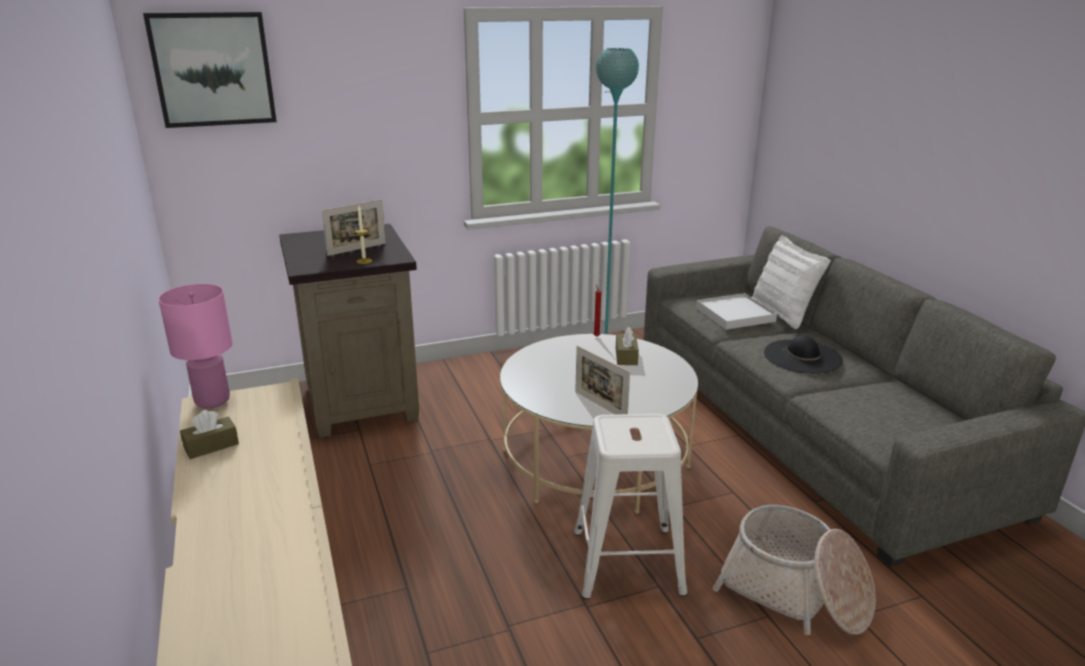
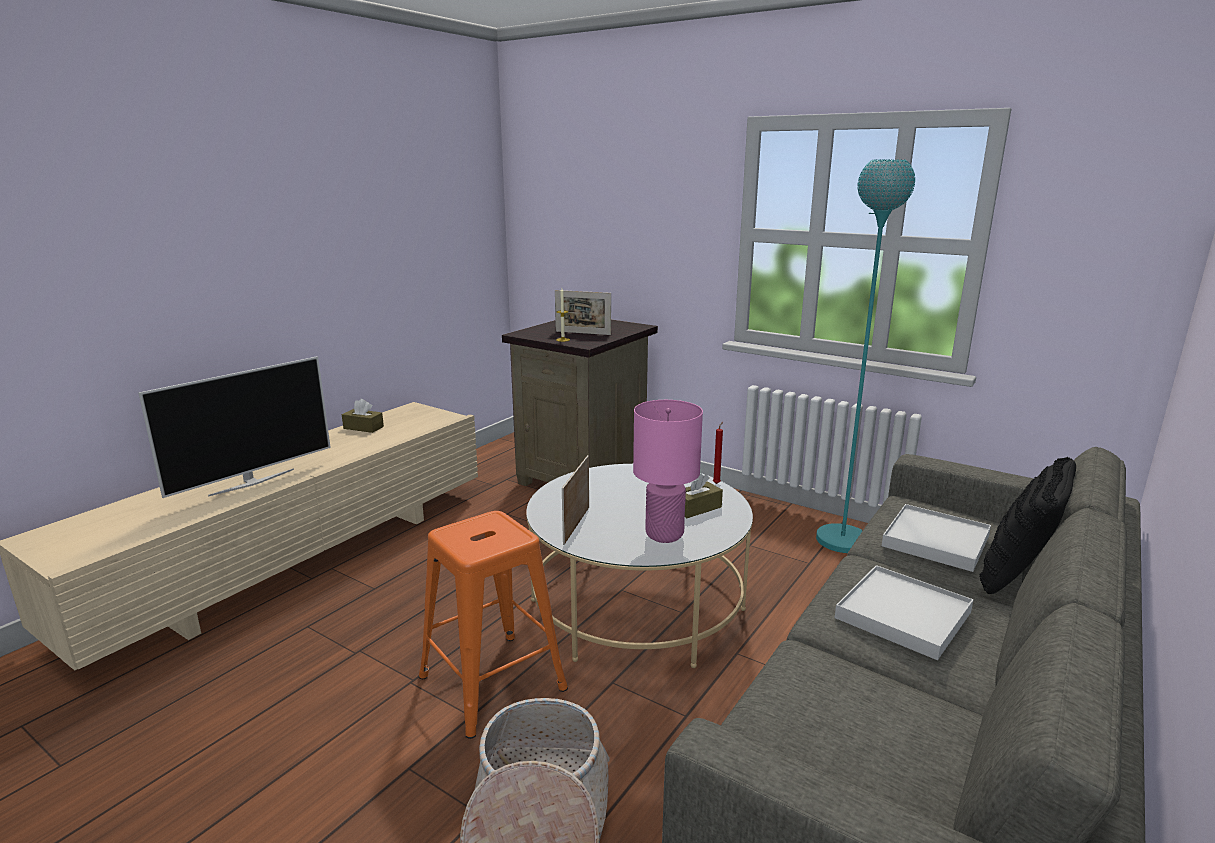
camera: 55 degrees right, 5 degrees down
(213, 69) = (549, 171): picture -> none
(213, 403) = (416, 410): pink table lamp -> pink table lamp (665, 537)
(262, 553) = (252, 482): none -> television
(627, 561) = (492, 682): white stool -> orange stool
(783, 315) = (1017, 575): white pillow -> black pillow
(802, 357) = (903, 615): black hat -> white tray

